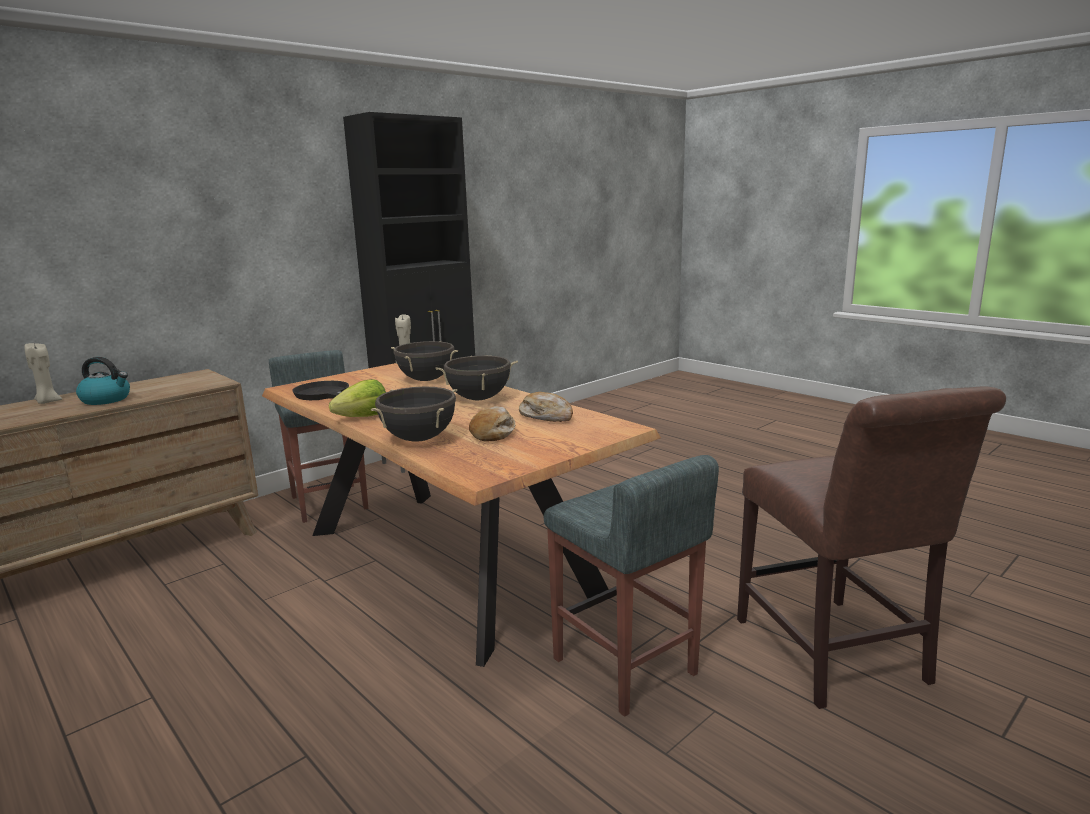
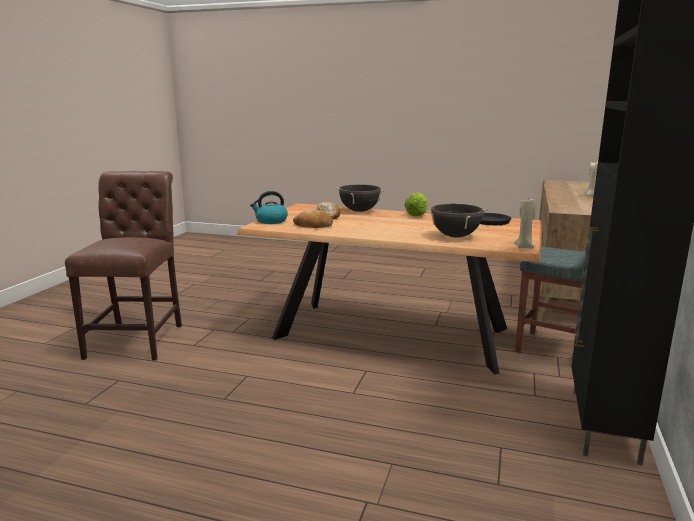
camera: 150 degrees right, 0 degrees up
(107, 399) = (569, 199): kettle -> kettle (271, 221)
(479, 399) = (378, 229): black cooking pot -> none
(625, 667) = (247, 315): grey stool -> none
(835, 656) = (138, 338): brown chair -> brown chair turned 45 degrees clockwise

